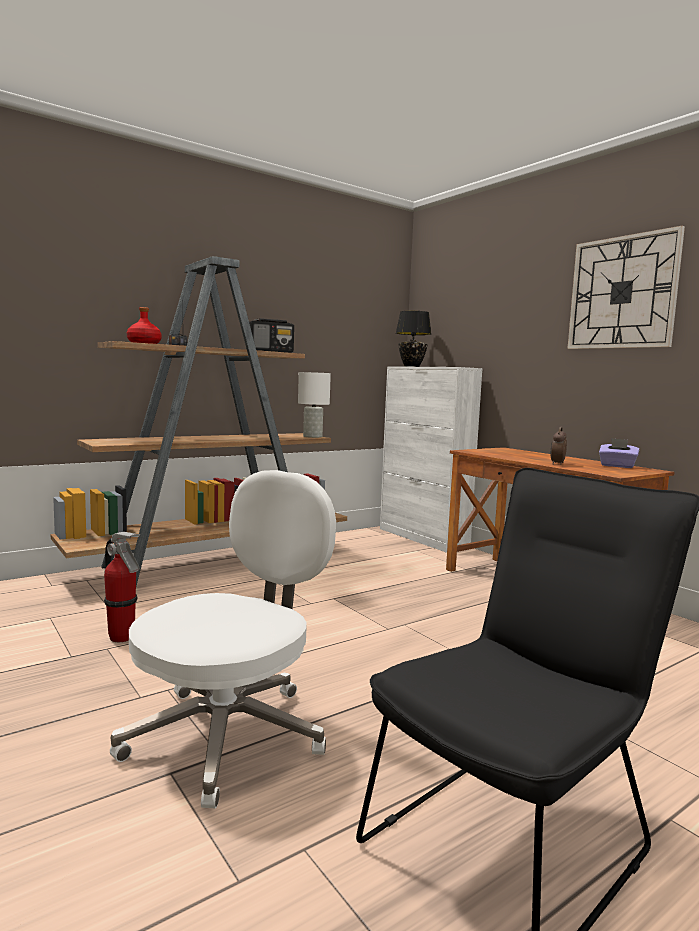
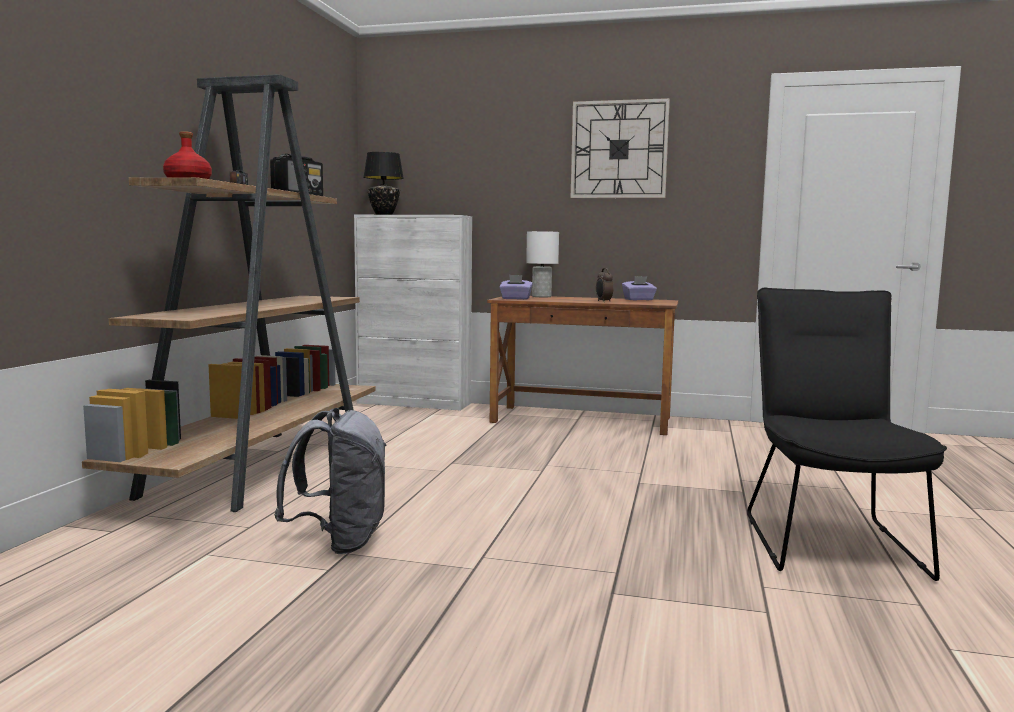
camera: 40 degrees left, 0 degrees up
(122, 638) = (339, 542): fire extinguisher -> grey backpack
(229, 734) = (594, 561): white office chair -> none
(312, 436) = (338, 297): white table lamp -> white table lamp (541, 296)
(481, 452) = (515, 299): none -> purple tissue box

